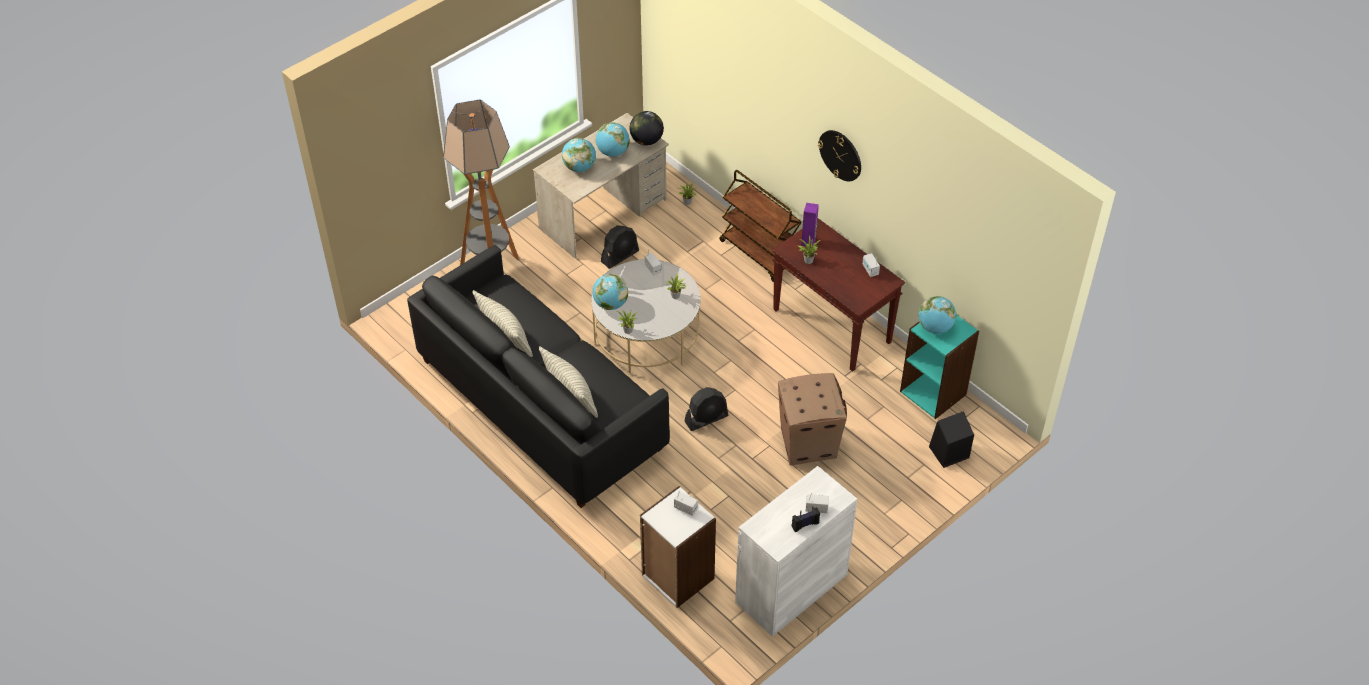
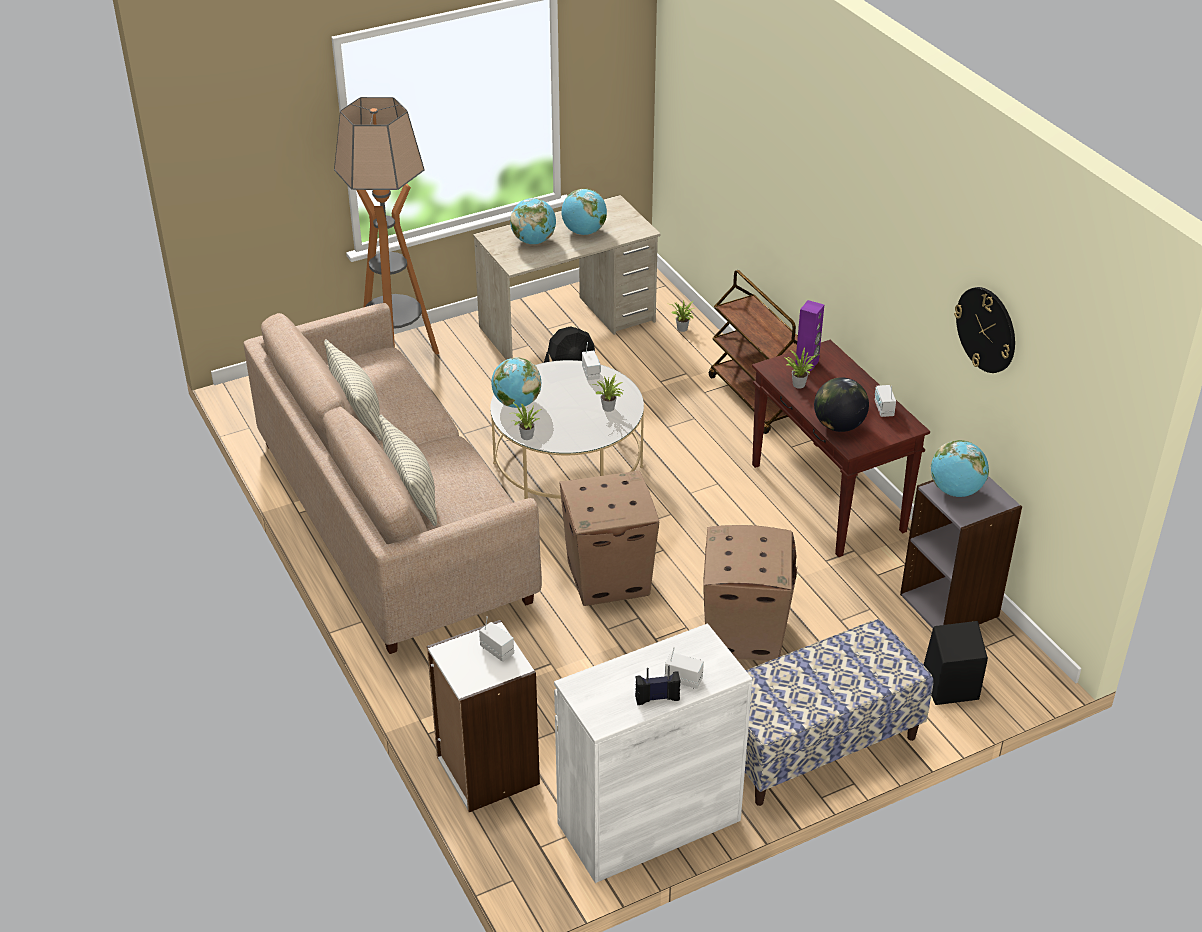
camera: 15 degrees right, 10 degrees down
(540, 404) = (392, 519): black sofa -> beige sofa
(646, 140) = (633, 226): globe -> globe (839, 426)
(706, 419) = (609, 578): black fan -> cardboard box
(840, 155) = (864, 235): wall clock -> wall clock (986, 329)
(877, 512) = (816, 744): none -> bench
(933, 392) = (950, 605): turquoise bookcase -> grey bookcase

